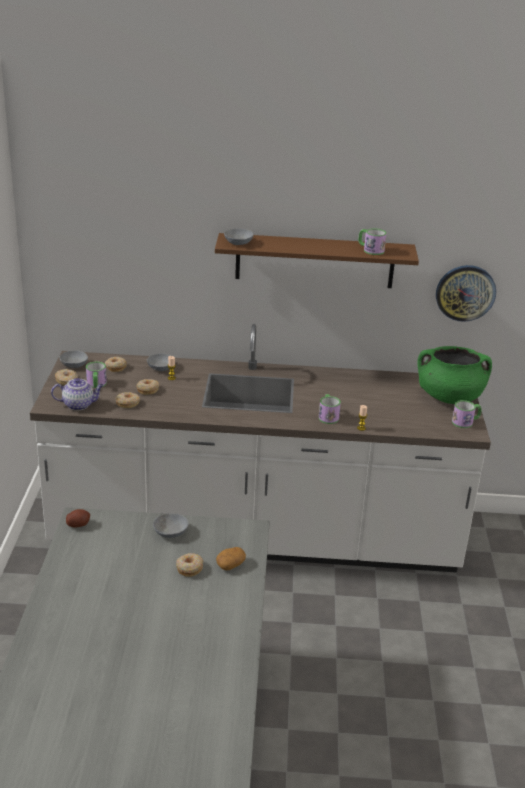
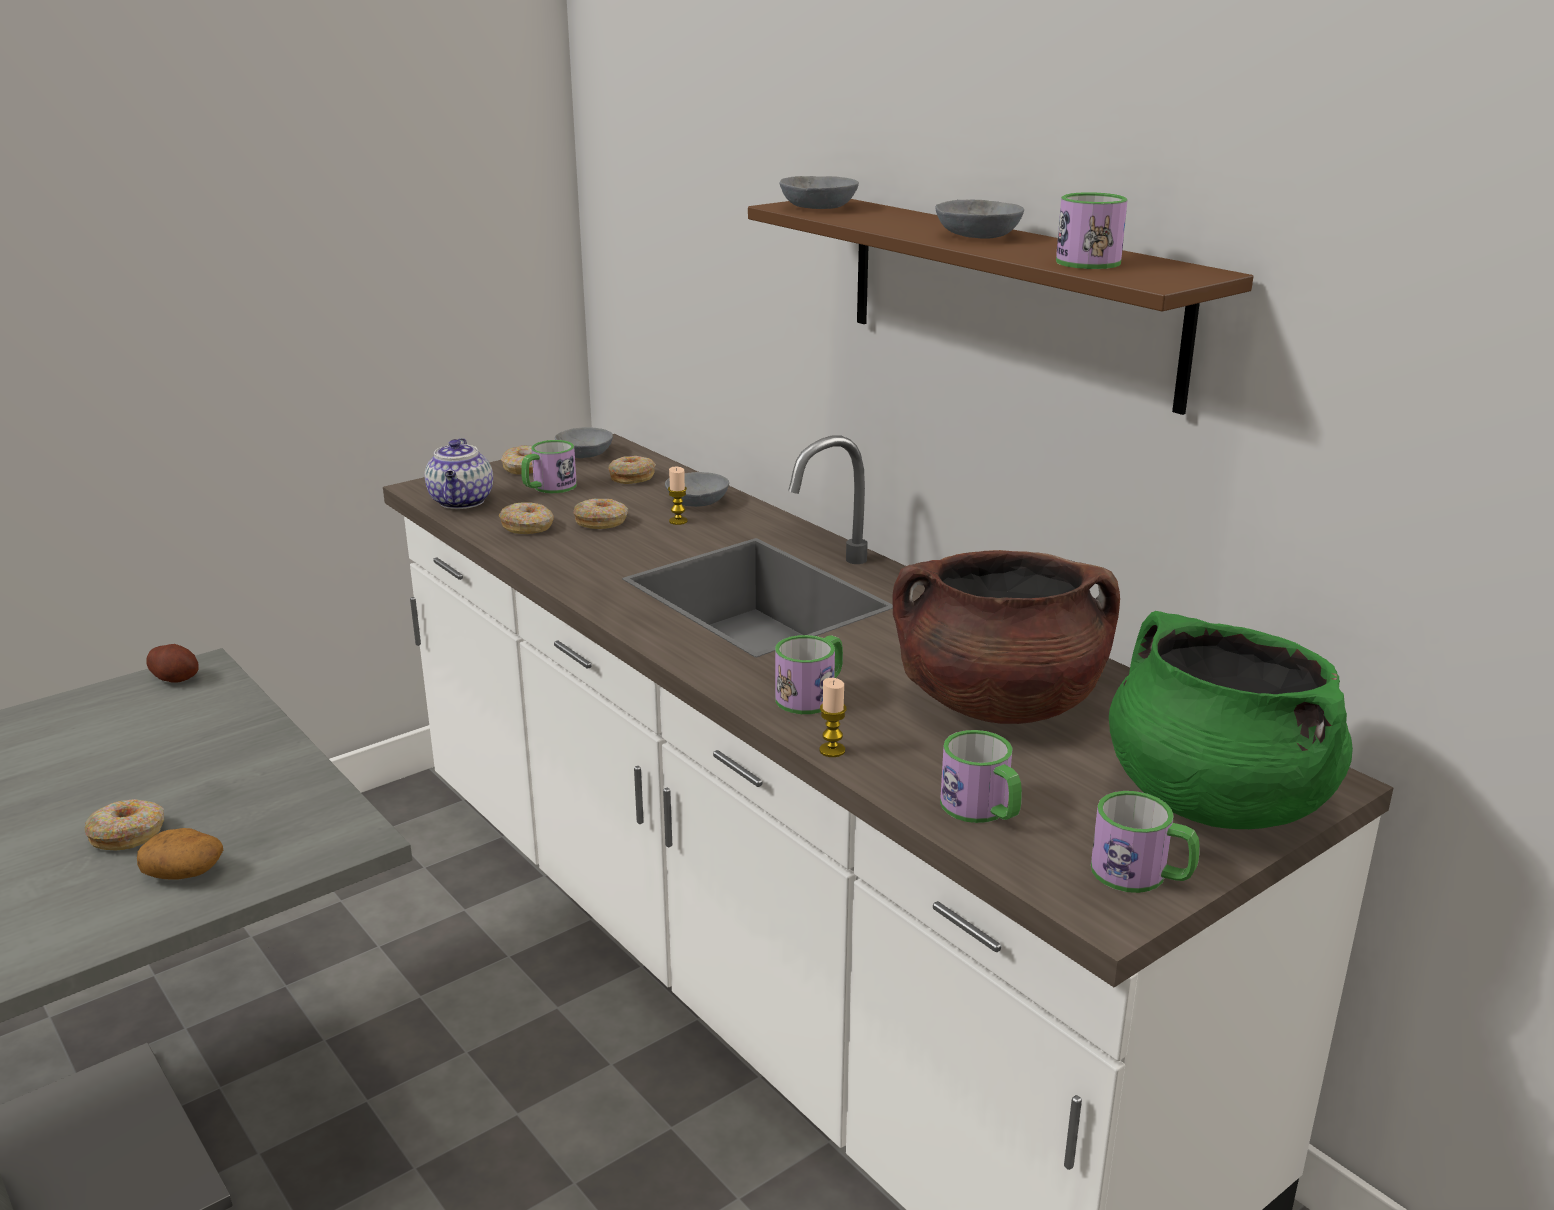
camera: 50 degrees right, 5 degrees down
(79, 405) = (462, 502): teapot -> teapot turned 45 degrees clockwise
(170, 533) = (239, 764): grey bowl -> grey bowl (976, 236)
(370, 396) = (998, 704): none -> brown cooking pot
(416, 424) = (982, 810): none -> mug
(465, 292) = (1403, 478): wall clock -> none

